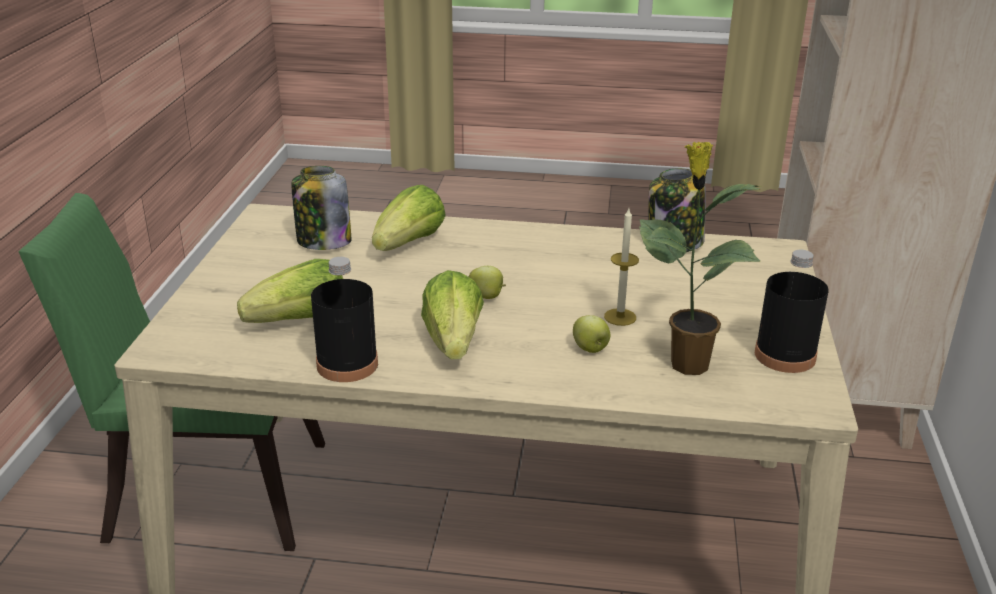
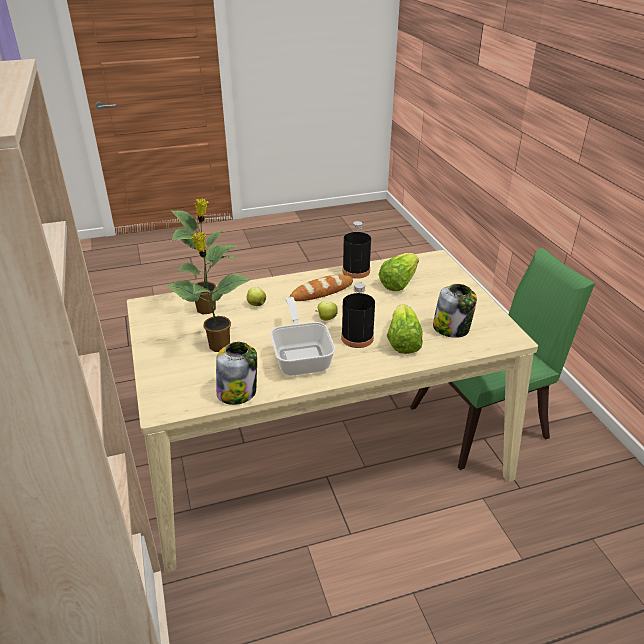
camera: 155 degrees right, 5 degrees up
(453, 341) = (322, 291): lettuce -> bread
(565, 259) = (302, 356): none -> frying pan
(620, 317) = (250, 325): candle -> none
(684, 299) = (218, 346): none -> potted plant
(785, 356) = (158, 325): black bottle -> black bottle (357, 338)

